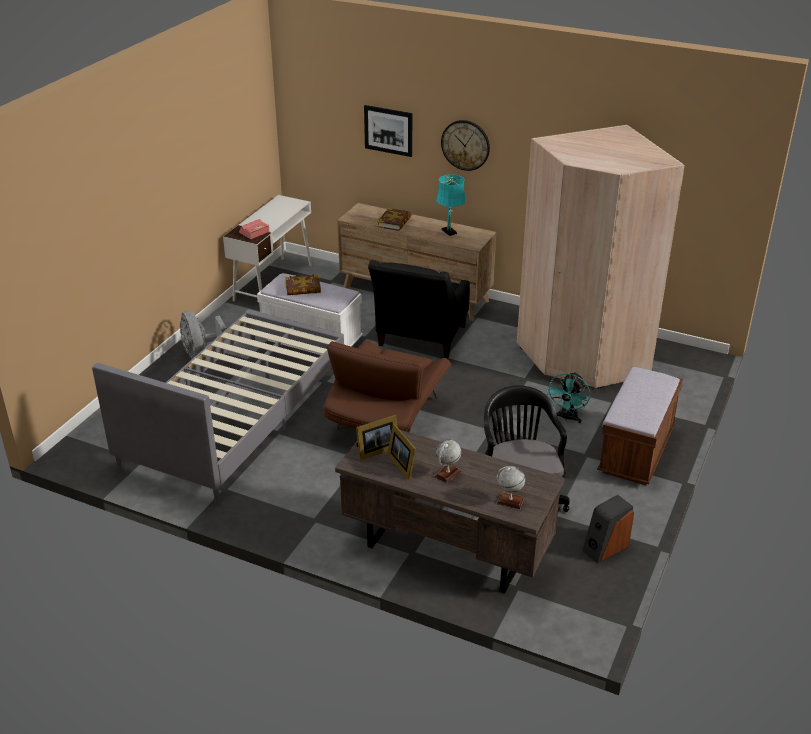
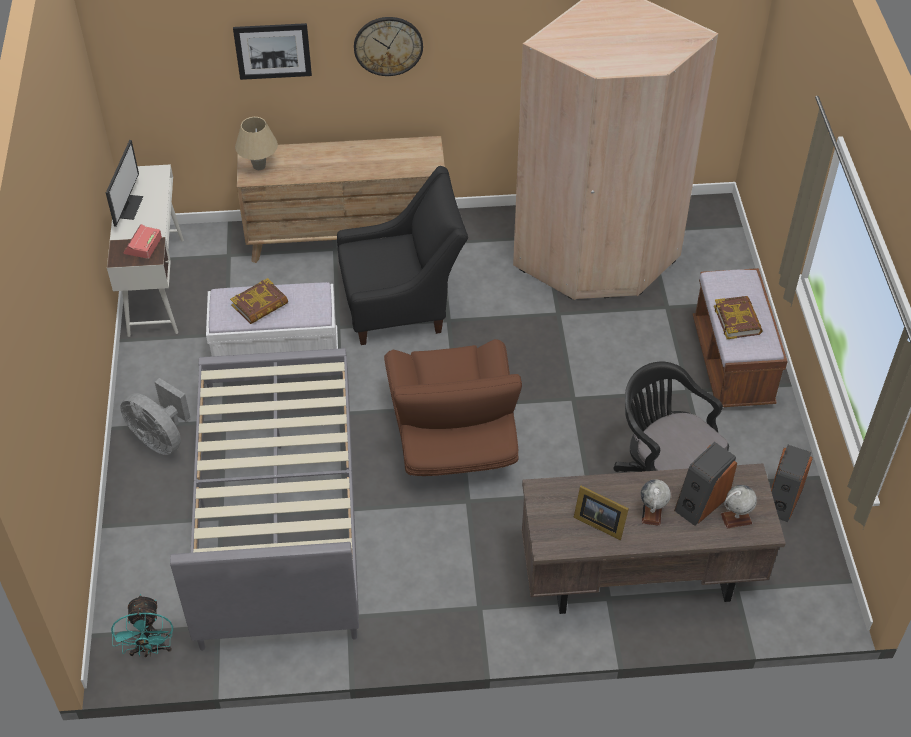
camera: 30 degrees left, 15 degrees up
(264, 213) = (127, 206): none -> monitor
(361, 214) = (259, 166): none -> beige table lamp
(375, 450) = (557, 517): picture frame -> none
(394, 222) = (310, 164): book -> book (737, 320)
(420, 339) = (402, 304): black armchair -> black armchair turned 90 degrees counterclockwise
(450, 232) = (389, 157): turquoise table lamp -> none
(491, 481) = (700, 502): none -> speaker
(567, 418) = (636, 349): turquoise fan -> turquoise fan (150, 649)

